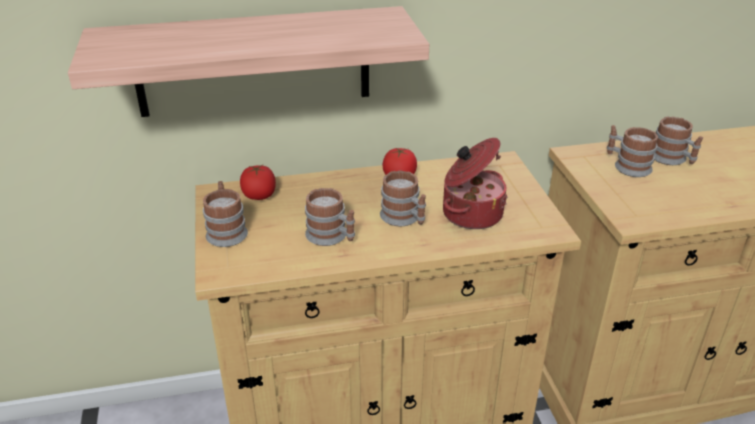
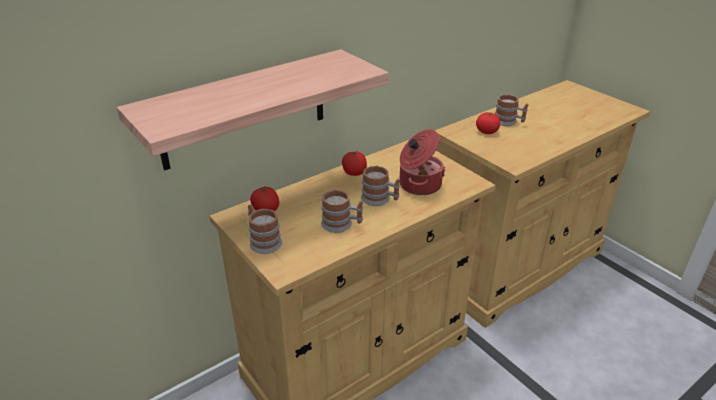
camera: 25 degrees left, 0 degrees up
(627, 166) = (486, 132): mug -> tomato

